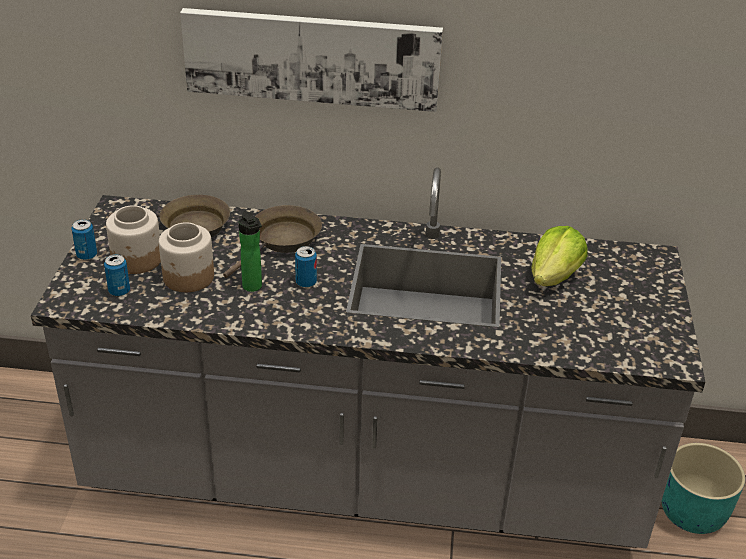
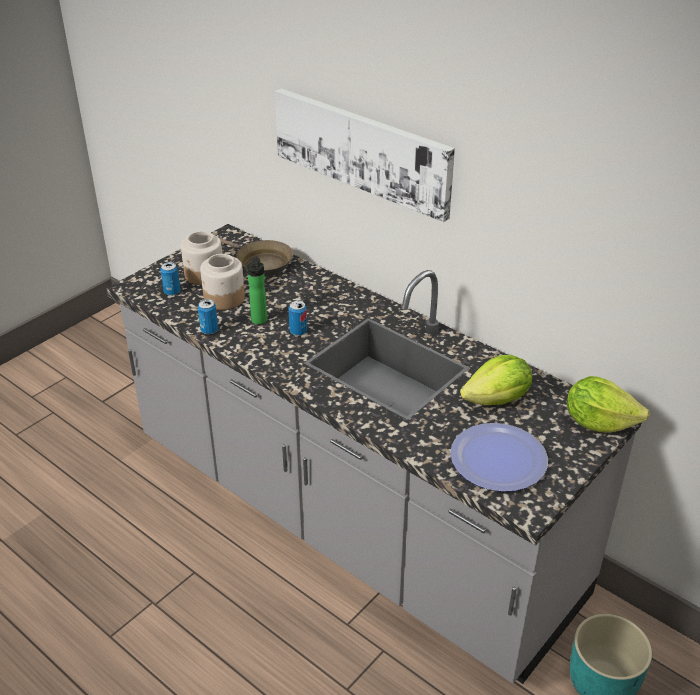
camera: 35 degrees right, 0 degrees up
(87, 255) = (176, 261): can -> can (209, 330)
(282, 241) = (313, 296): brown frying pan -> none
(609, 329) = (498, 459): none -> plate
(650, 263) = (598, 422): none -> lettuce

